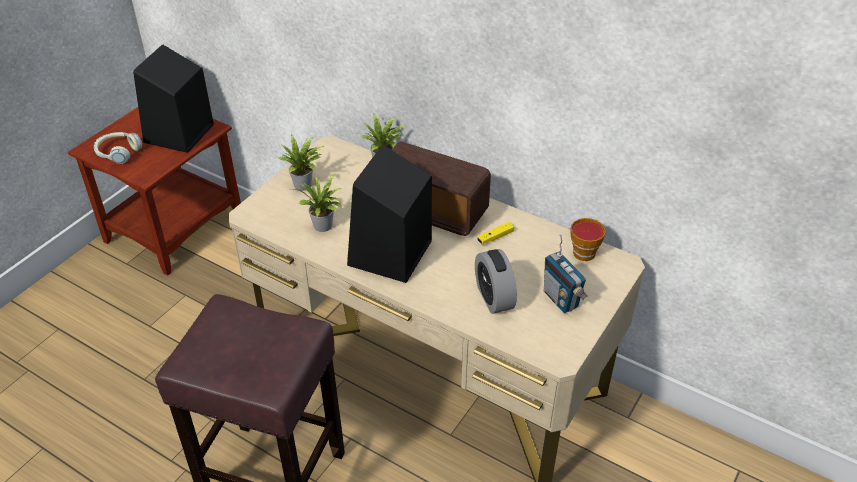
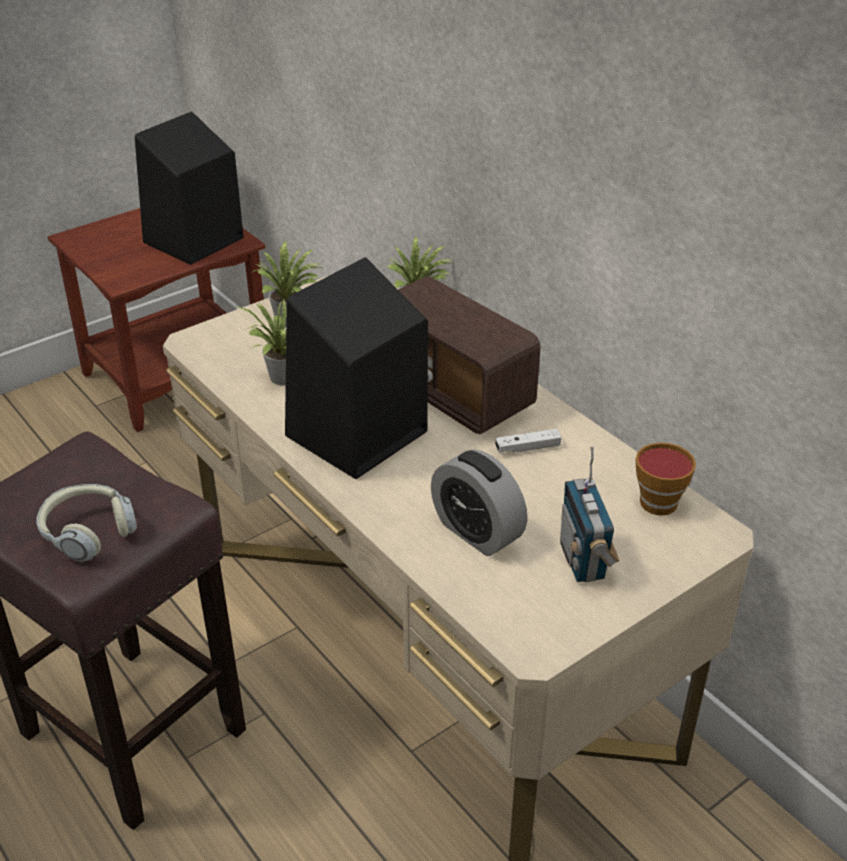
camera: 20 degrees right, 5 degrees down
(118, 153) = (105, 248): headphones -> headphones (87, 531)
(494, 297) = (477, 532): alarm clock -> alarm clock turned 45 degrees counterclockwise
(495, 237) = (527, 448): yellow game controller -> white game controller

